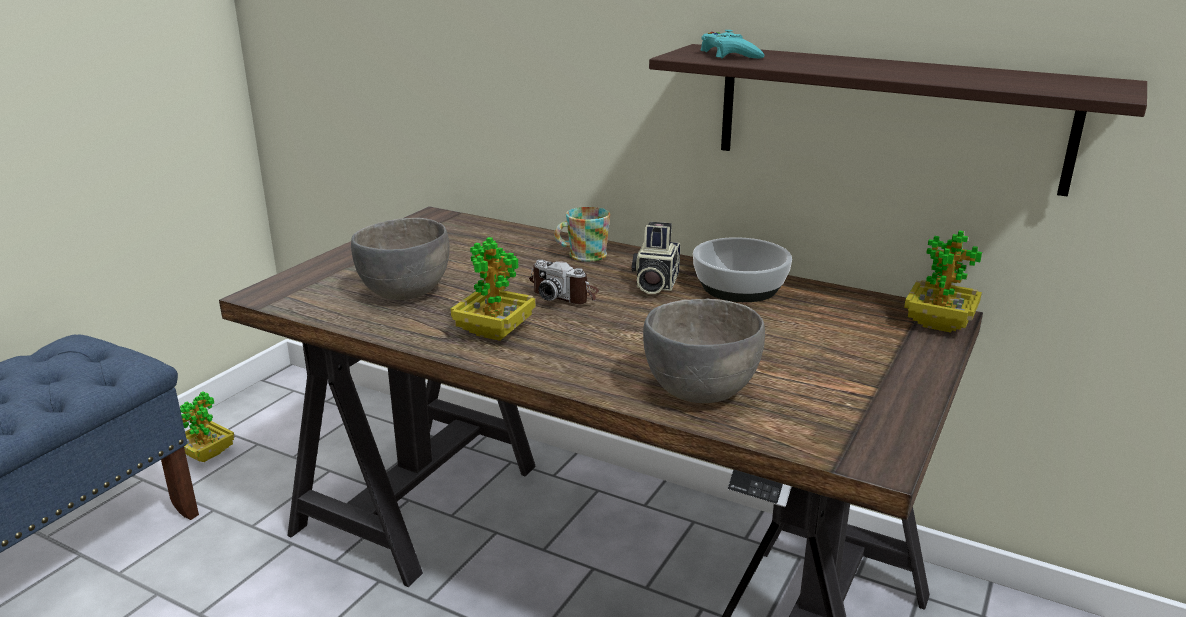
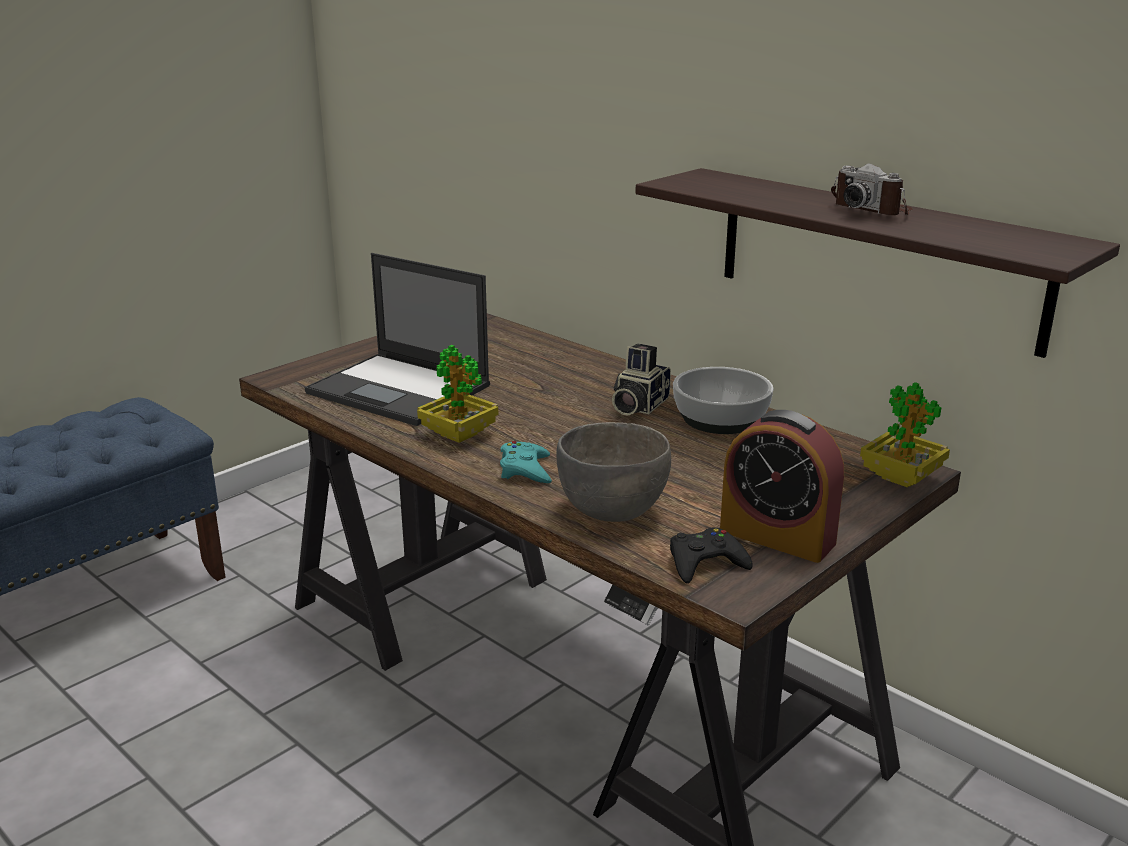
camera: 15 degrees right, 0 degrees up
(206, 454) = (248, 525): potted plant -> none
(406, 293) = (400, 390): grey bowl -> laptop
(565, 294) = (545, 406): camera -> camera (872, 209)
(582, 255) = (585, 370): mug -> none
(729, 54) = (718, 184): turquoise game controller -> turquoise game controller (525, 469)
(826, 433) = (705, 563): none -> black game controller
(873, 396) = (777, 536): none -> alarm clock

